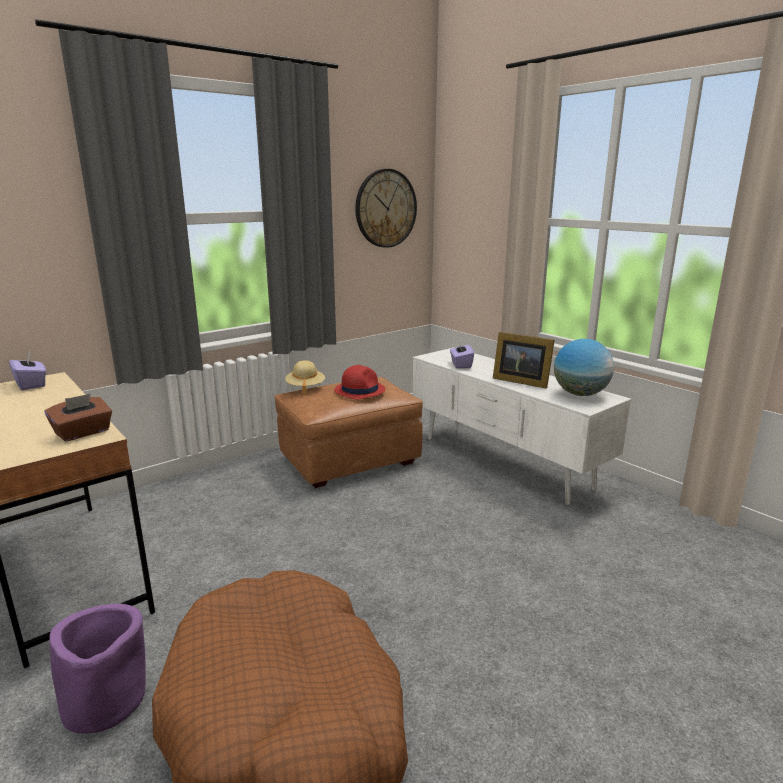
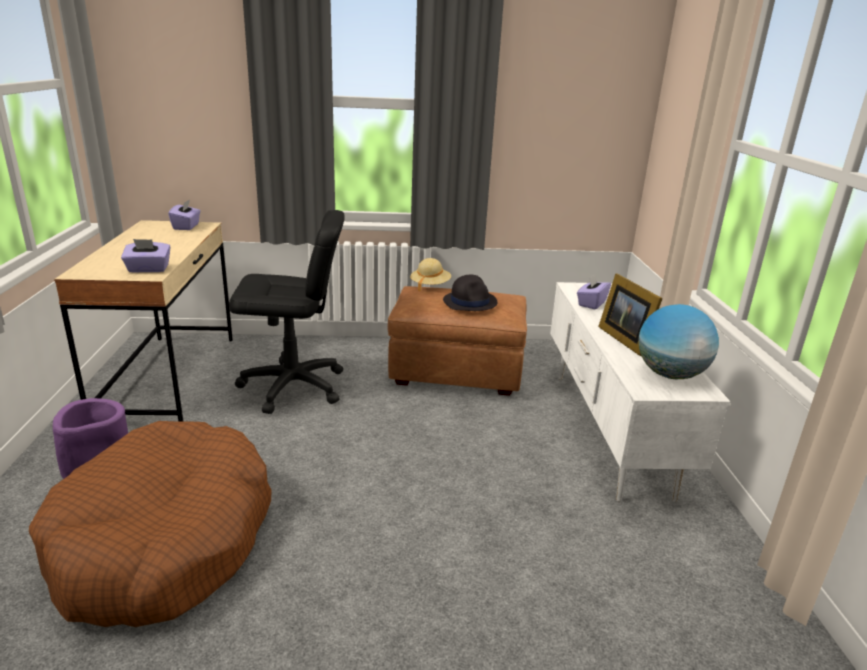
camera: 35 degrees right, 5 degrees up
(83, 433) = (148, 269): brown tissue box -> purple tissue box
(222, 526) = (293, 387): none -> black office chair
(359, 390) = (470, 302): red hat -> black hat
(385, 208) = (581, 107): wall clock -> none

